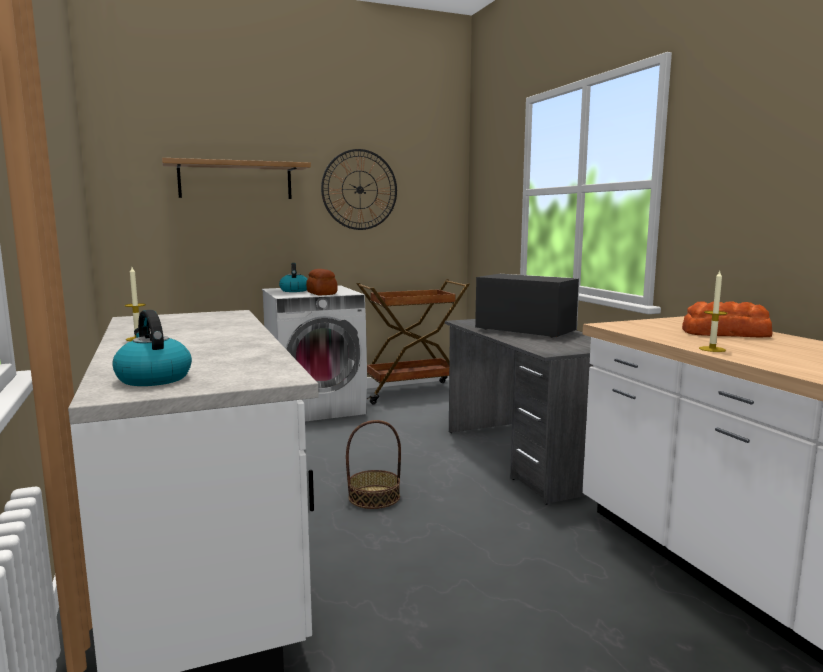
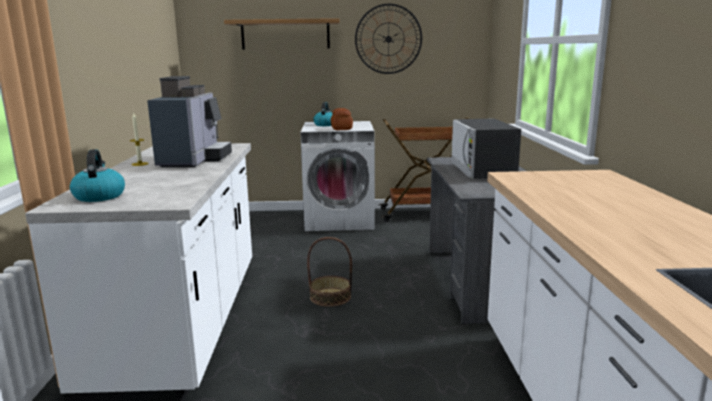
camera: 20 degrees right, 5 degrees up
(210, 330) = (194, 160): none -> coffee machine
(524, 330) = (482, 171): microwave -> microwave turned 150 degrees counterclockwise
(712, 349) = (554, 207): candle -> none
(726, 334) = (604, 192): bread -> none

